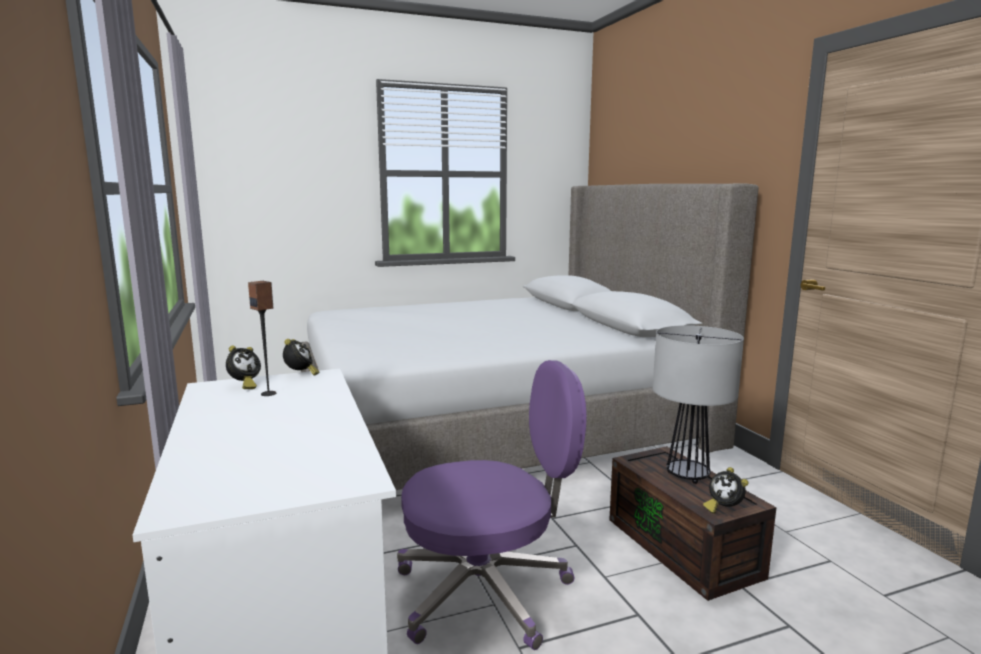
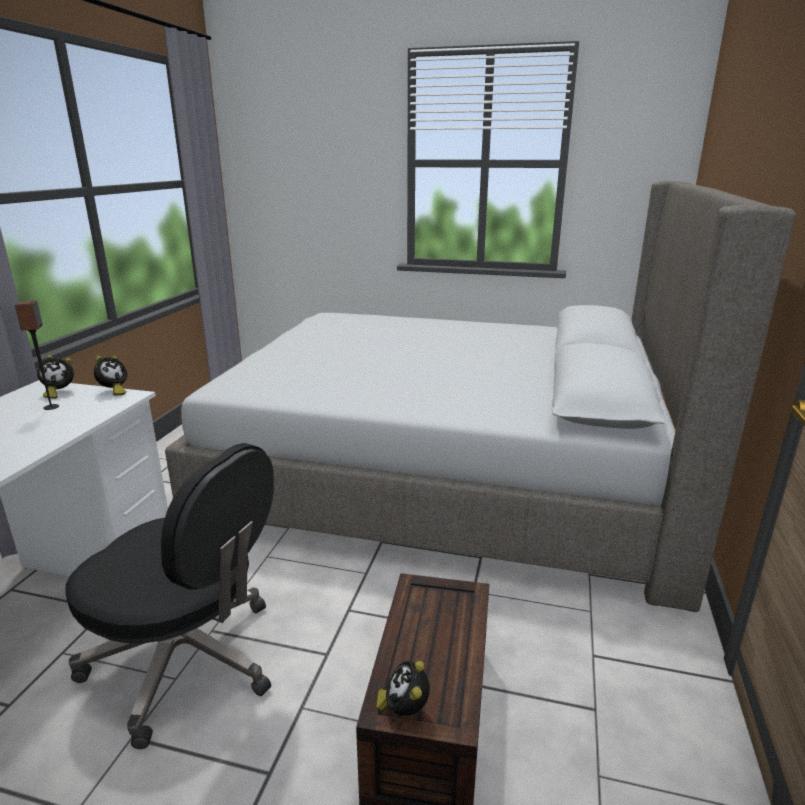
camera: 35 degrees right, 10 degrees up
(486, 591) = (188, 661): purple office chair -> black office chair
(688, 475) = (443, 638): table lamp -> none

